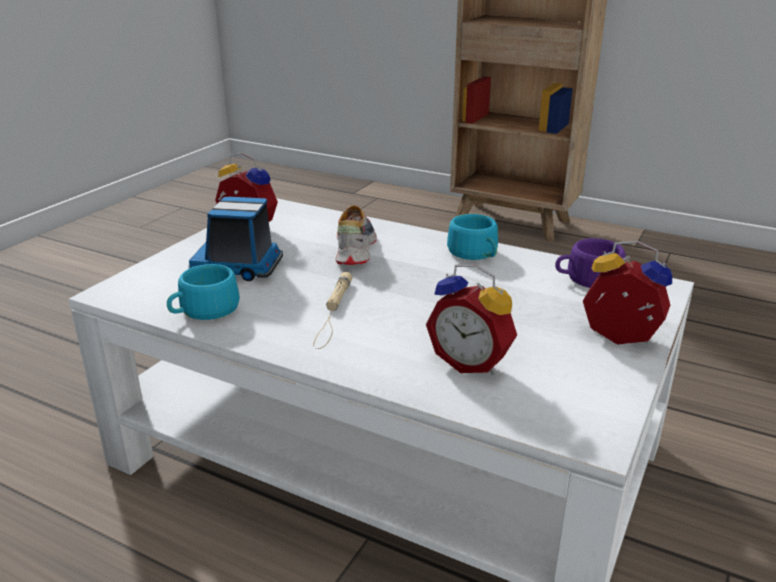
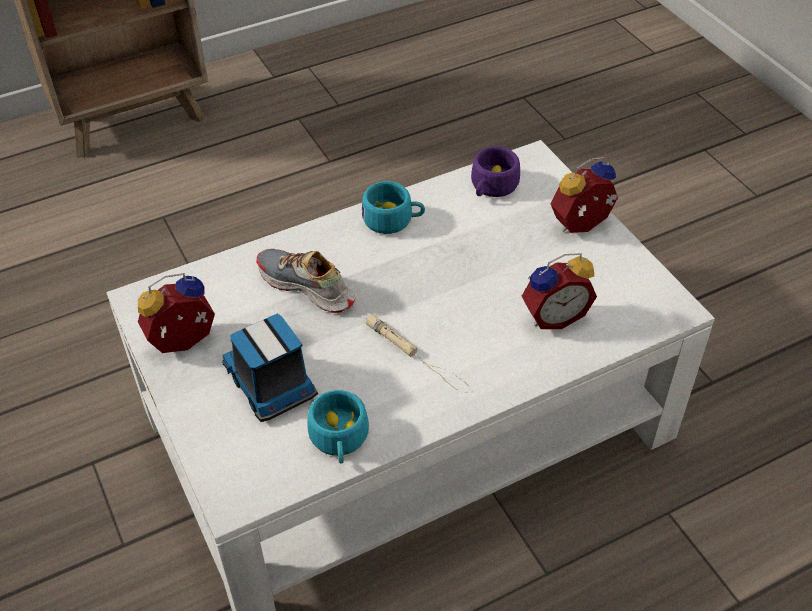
camera: 55 degrees left, 20 degrees up
(239, 267) = (271, 383): toy truck -> toy truck turned 105 degrees clockwise

